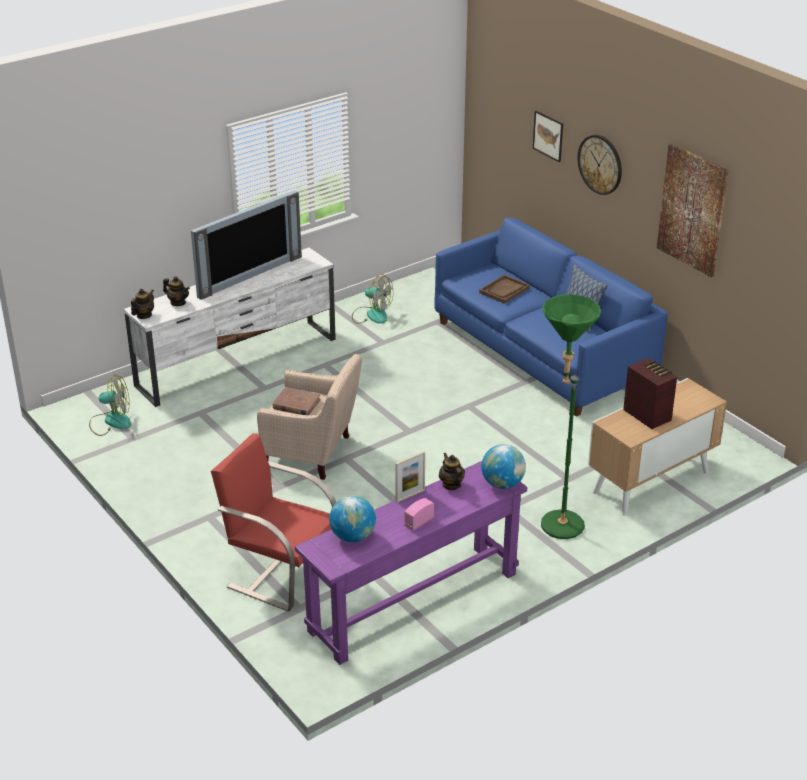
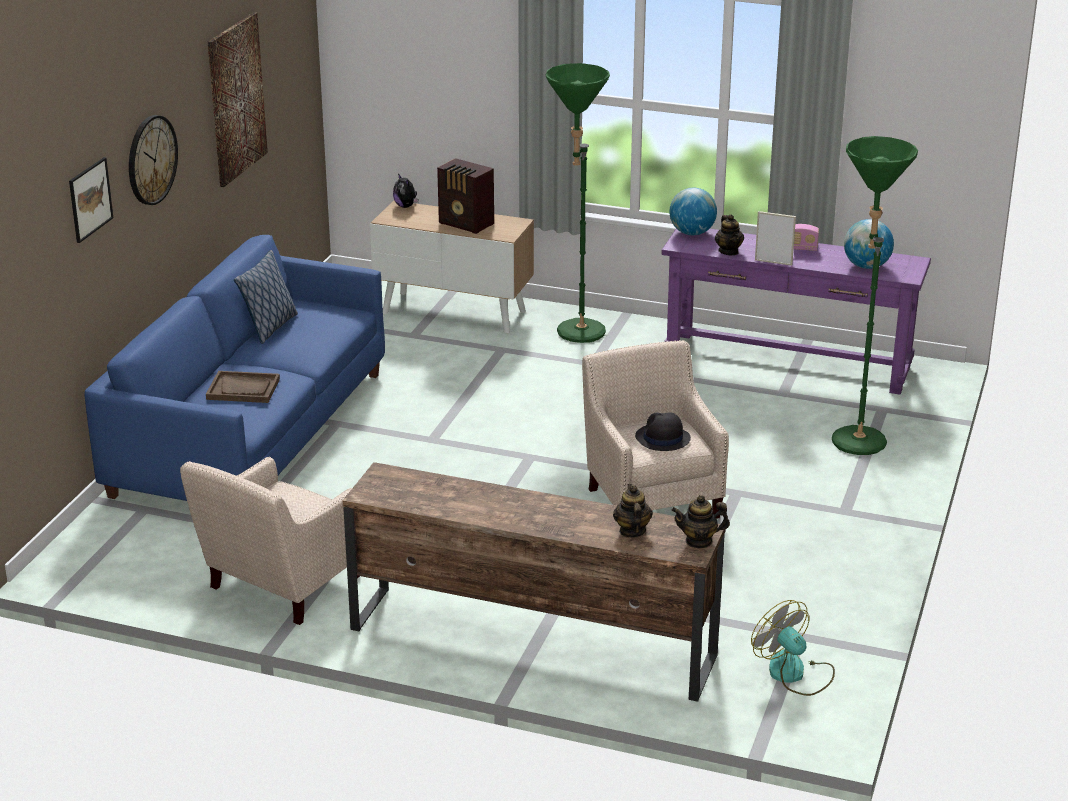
camera: 125 degrees left, 5 degrees down
(238, 362) = (530, 641): white tv stand -> brown tv stand
(247, 275) = (486, 512): television -> none
(281, 573) = (855, 436): red armchair -> green floor lamp
(296, 404) = (662, 438): brown book -> black hat
(371, 315) = (278, 587): fan -> beige armchair
(451, 485) = (728, 251): teapot -> teapot turned 45 degrees counterclockwise
(647, 415) = (466, 224): radio -> radio turned 75 degrees counterclockwise
(708, 402) = (406, 206): none -> plush toy

